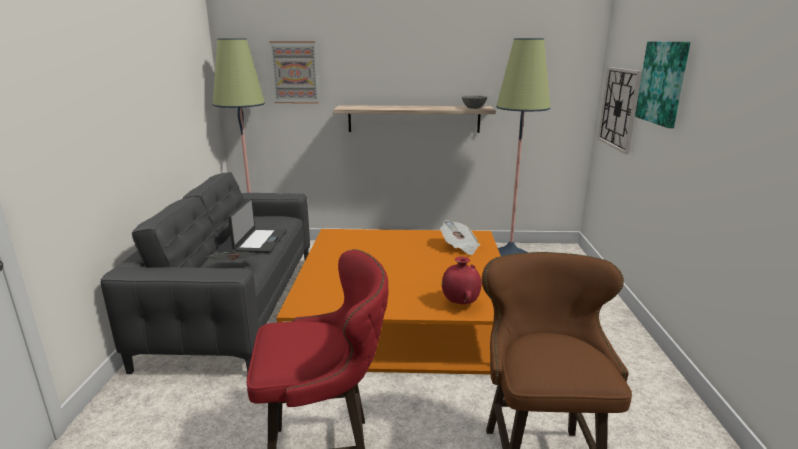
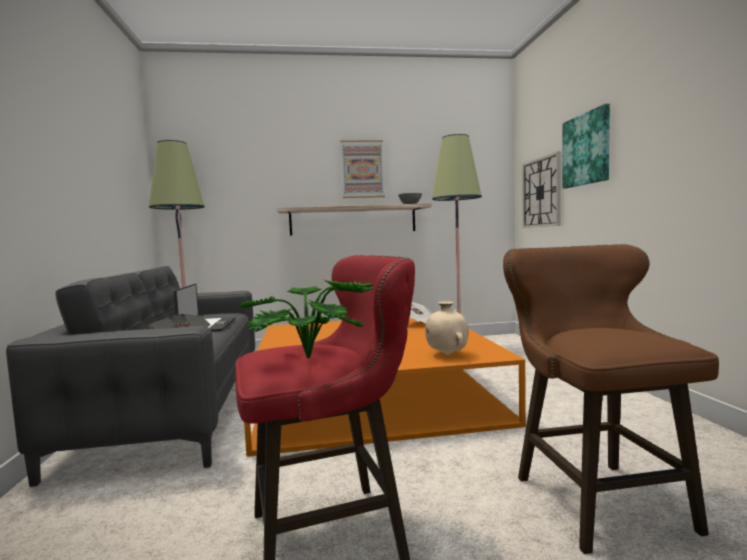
camera: 10 degrees left, 15 degrees down
(295, 72) = (235, 179): picture -> picture (362, 169)
(305, 355) = (314, 359): none -> potted plant
(460, 303) = (447, 354): red vase -> beige vase

